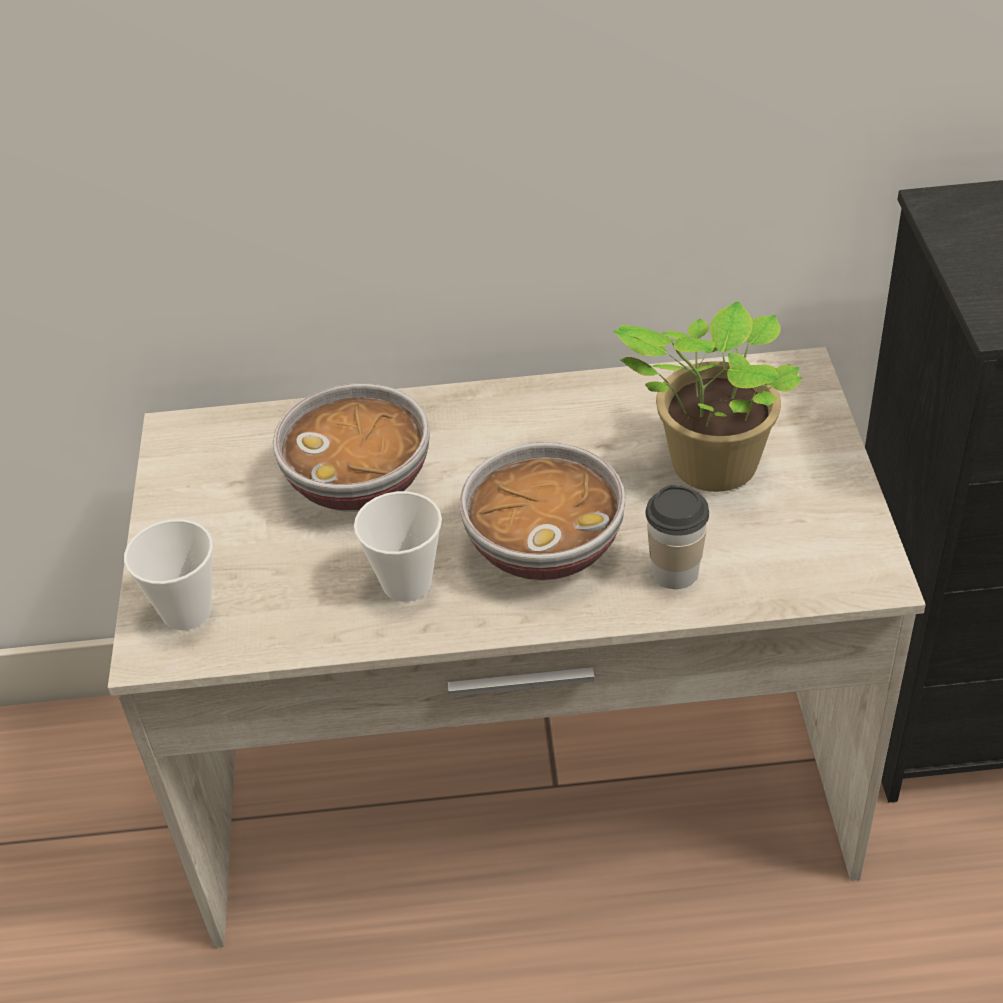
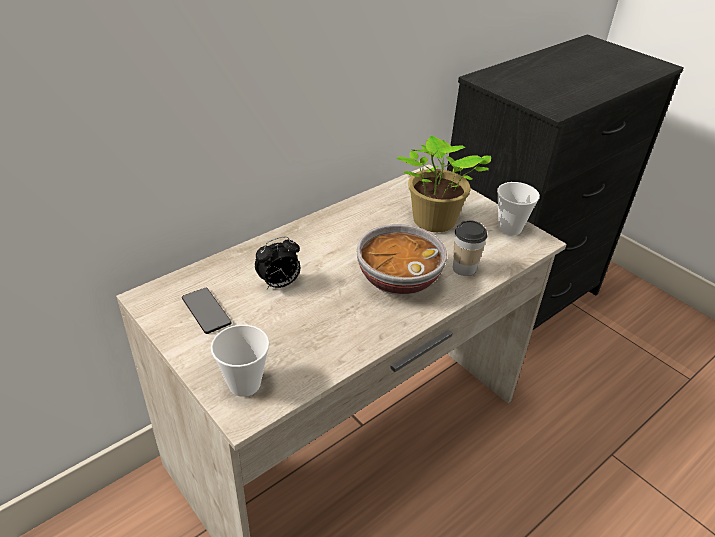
camera: 40 degrees left, 5 degrees down
(230, 483) = (206, 311): none -> phone
(361, 481) = (279, 284): bowl -> alarm clock
(407, 583) = (351, 321): cup -> cup (510, 228)

